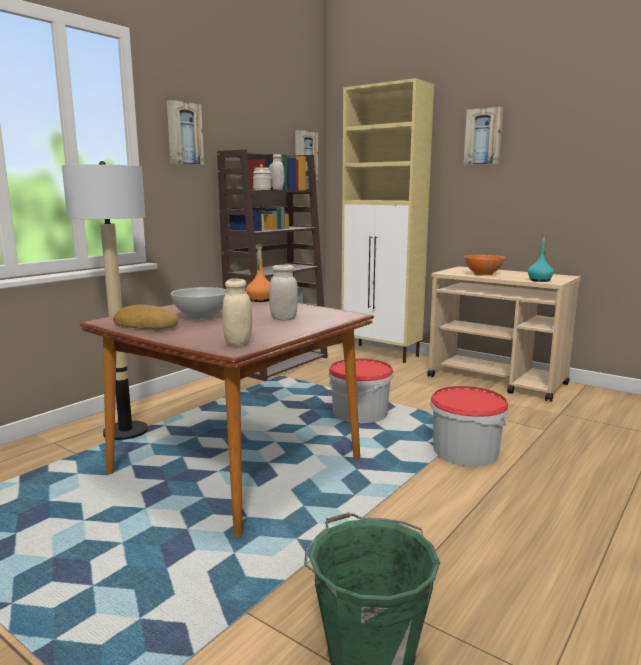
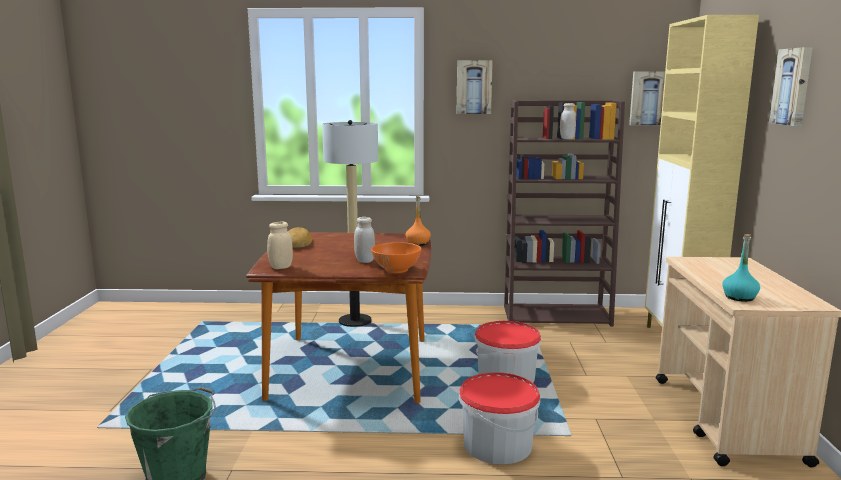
camera: 55 degrees right, 0 degrees up
(201, 317) = (338, 245): white bowl -> none
(262, 189) = (545, 138): jar -> none
(483, 274) = (715, 272): orange bowl -> orange bowl (396, 269)

